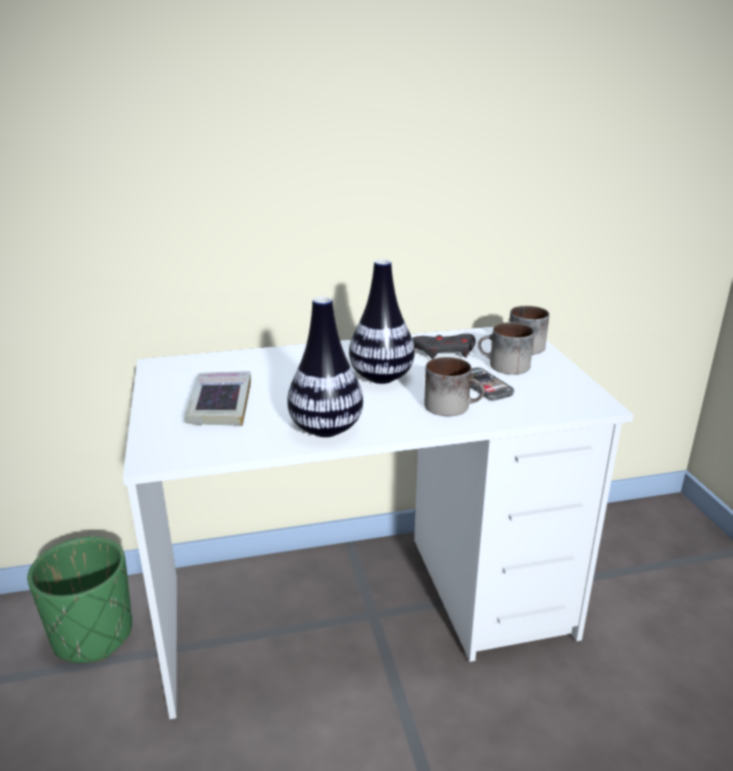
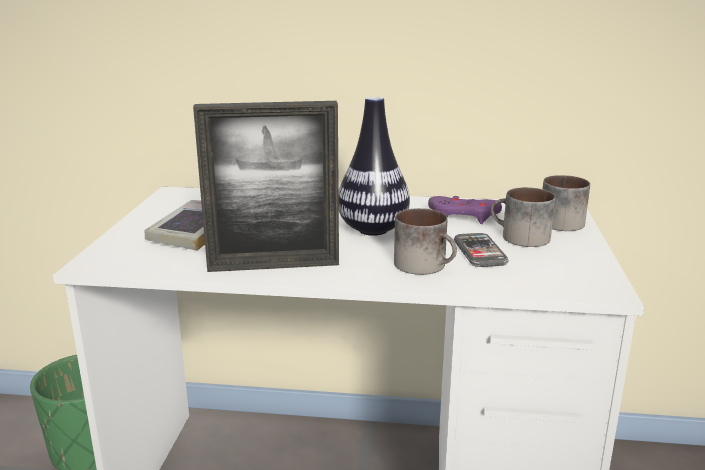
camera: 20 degrees right, 5 degrees down
(326, 429) = (273, 265): vase -> picture frame
(445, 351) = (463, 216): grey game controller -> purple game controller

